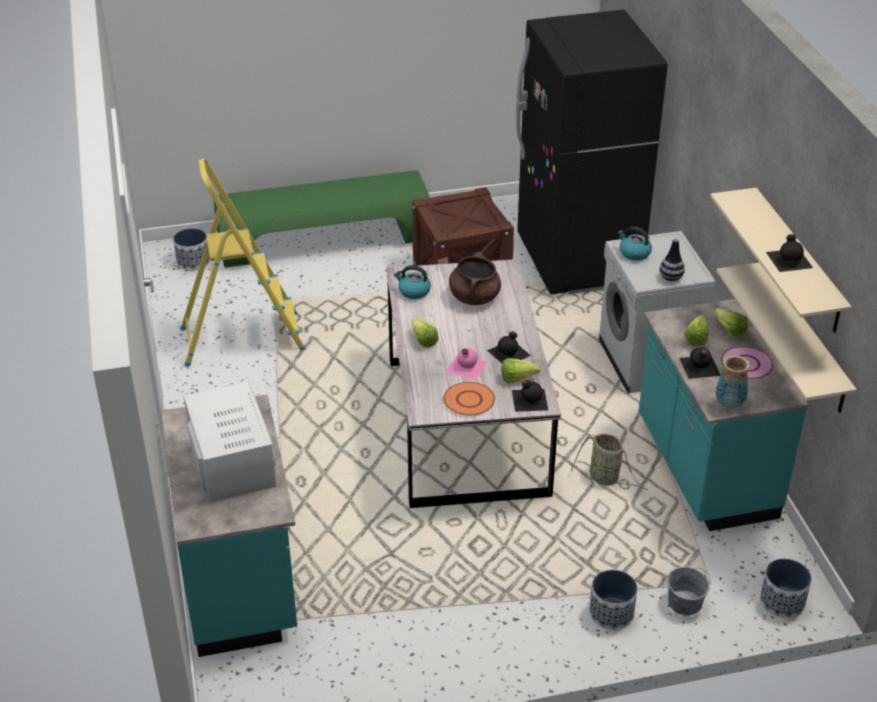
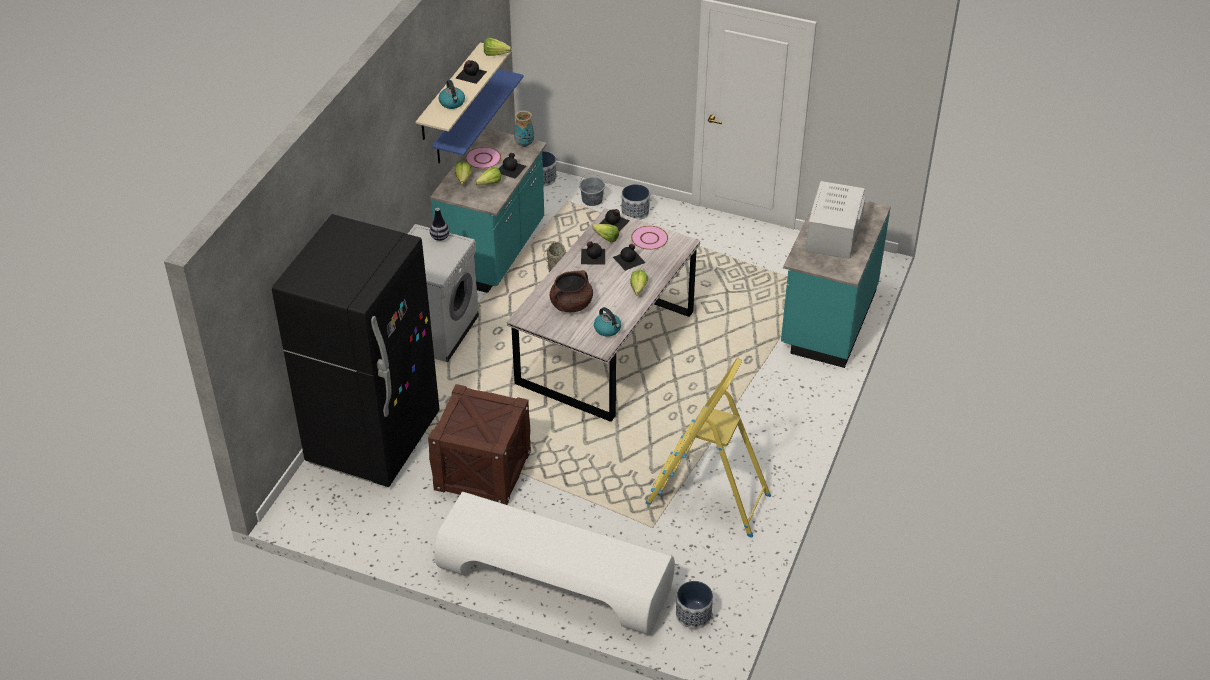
camera: 145 degrees left, 5 degrees up
(324, 239) = (554, 579): green bench -> white bench
(465, 366) = (629, 259): pink bottle -> black bottle
(468, 400) = (649, 239): orange plate -> pink plate
(634, 253) = (437, 266): kettle -> kettle (452, 103)
(802, 298) = (498, 55): none -> lettuce
(803, 338) = (463, 117): beige shelf -> blue shelf

